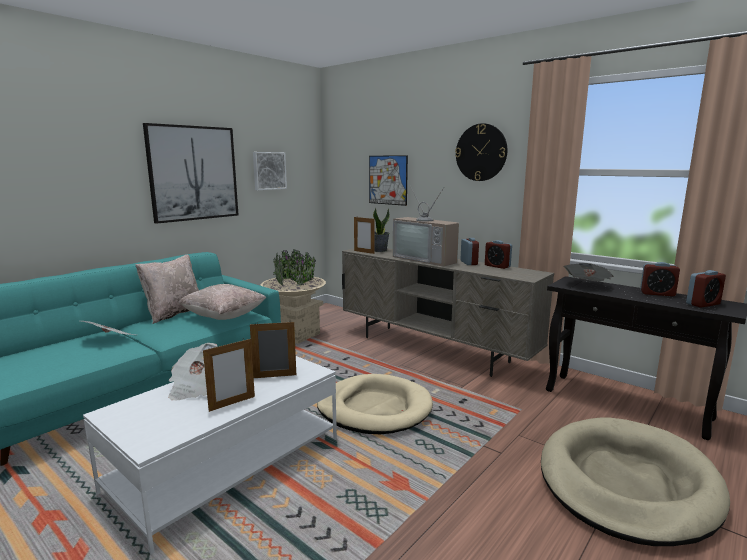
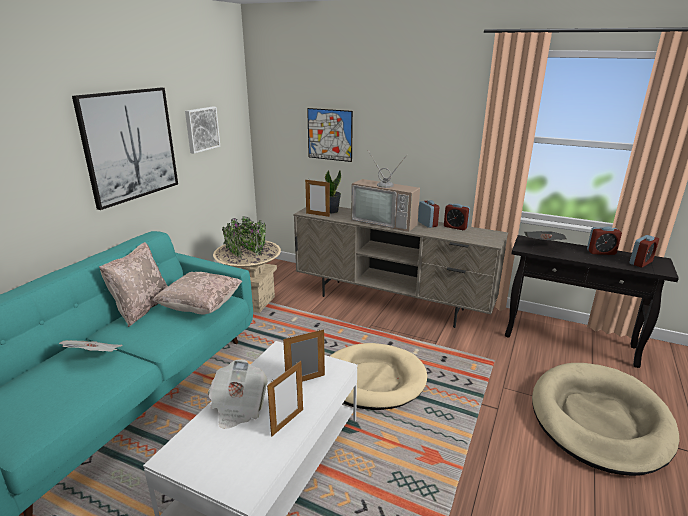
camera: 15 degrees left, 10 degrees up
(481, 152) = (433, 114): wall clock -> none

